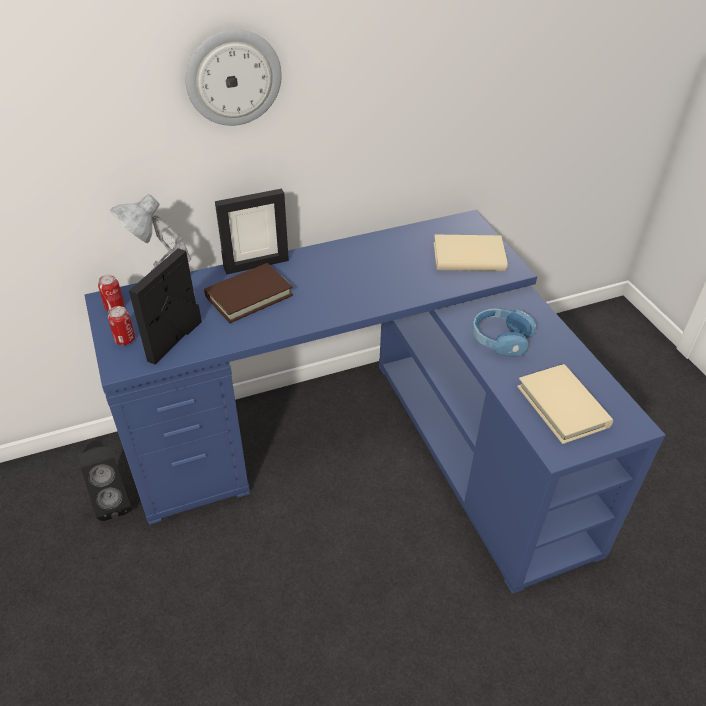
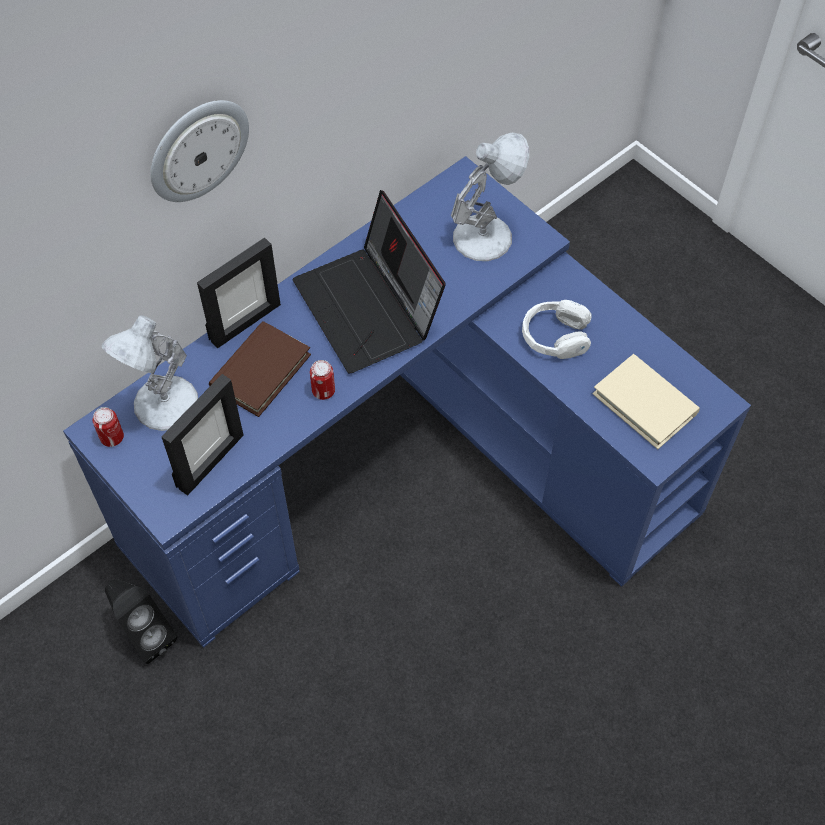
camera: 20 degrees left, 15 degrees up
(125, 339) = (151, 477): can -> can (323, 391)
(175, 341) = (210, 461): picture frame -> picture frame turned 150 degrees counterclockwise
(354, 279) = (369, 309): none -> laptop
(468, 257) = (485, 236): beige book -> white table lamp
(500, 339) = (555, 337): blue headphones -> white headphones

